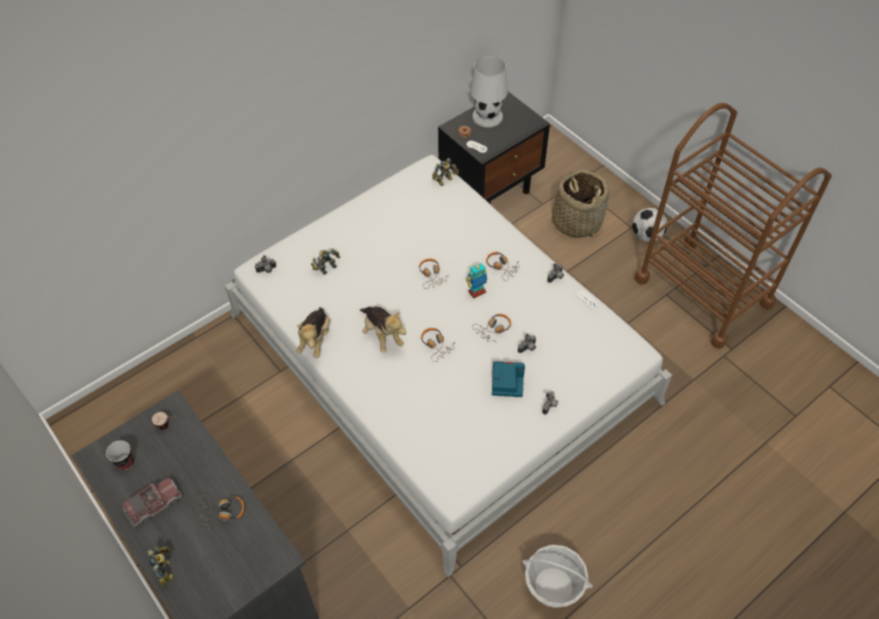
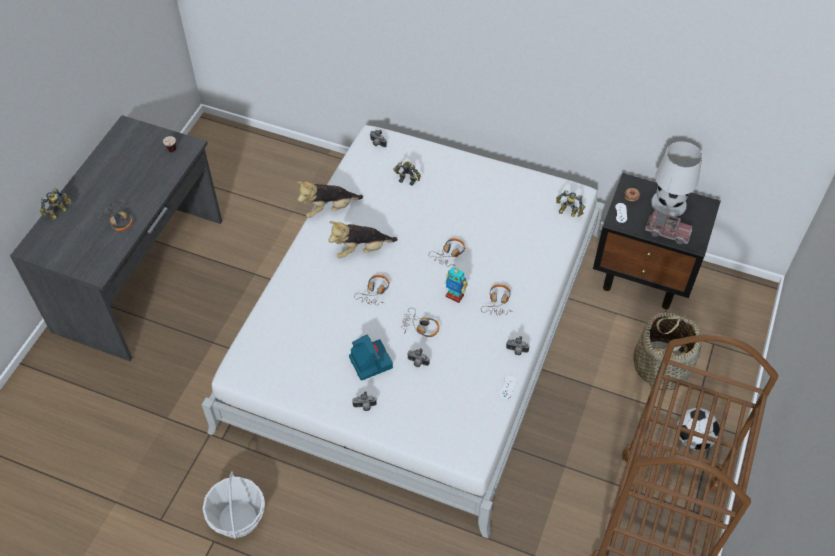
camera: 60 degrees right, 0 degrees up
(125, 463) = (130, 146): cup -> none
(154, 504) = (105, 179): toy truck -> toy truck (667, 232)
(382, 335) = (361, 250): plush toy -> plush toy turned 45 degrees clockwise

